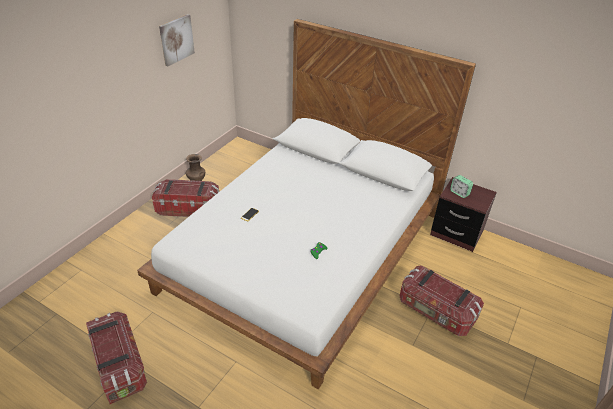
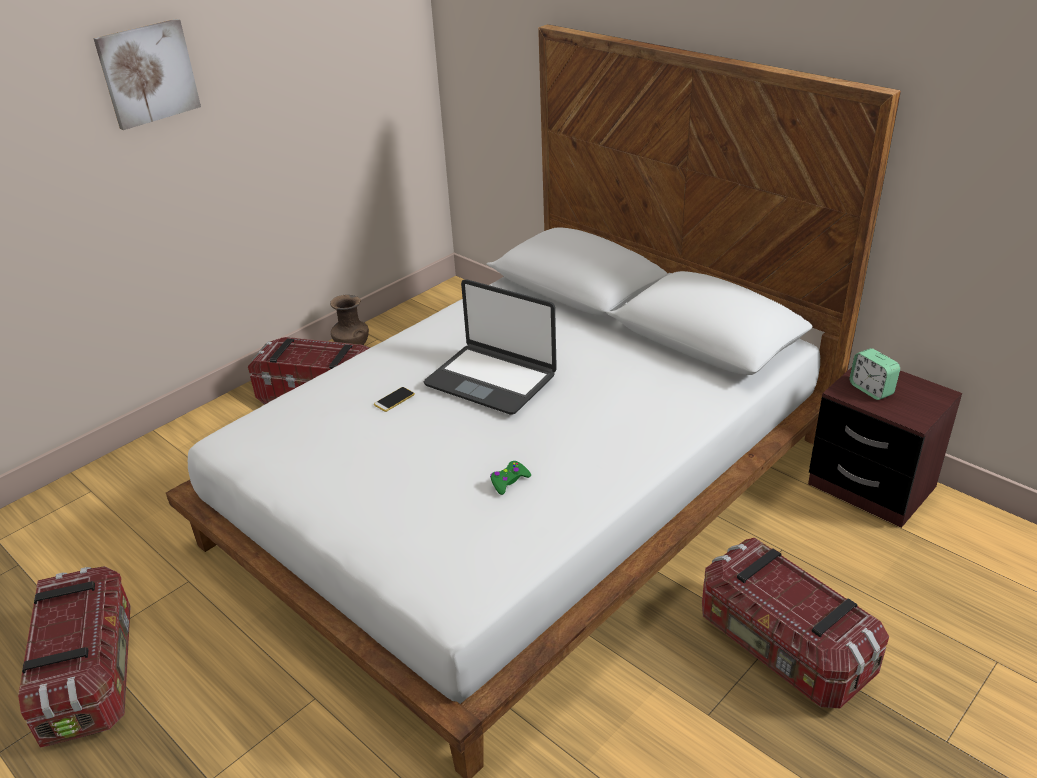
camera: 15 degrees right, 5 degrees down
(176, 39) = (313, 67): picture -> picture (147, 73)
(293, 200) = (491, 379): none -> laptop

